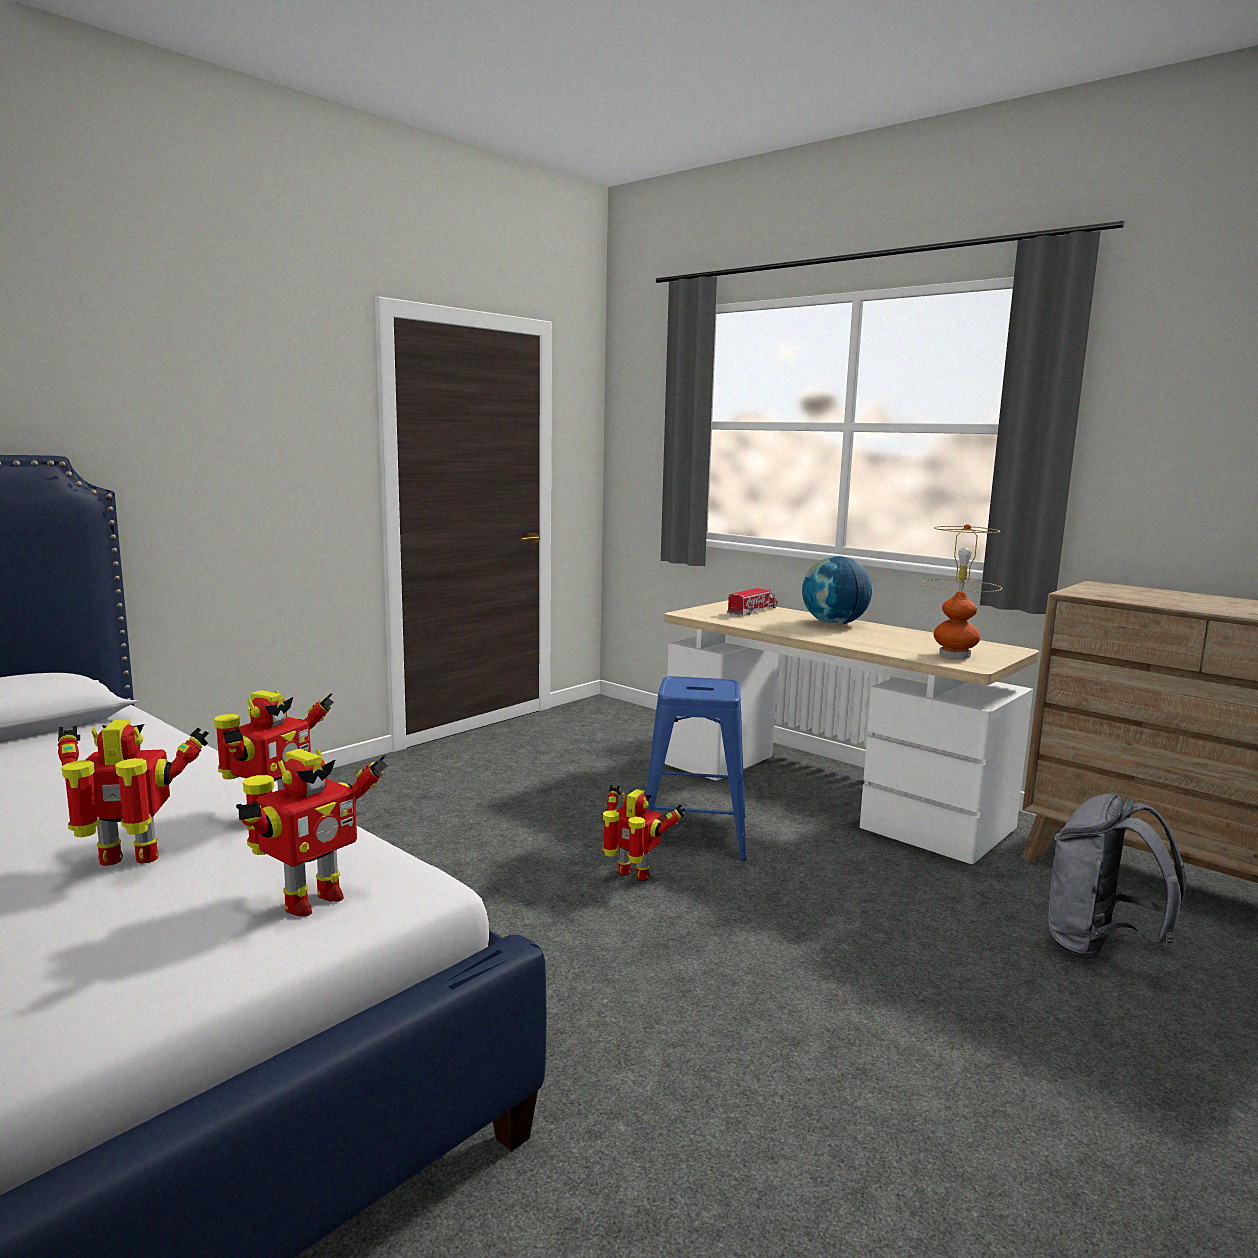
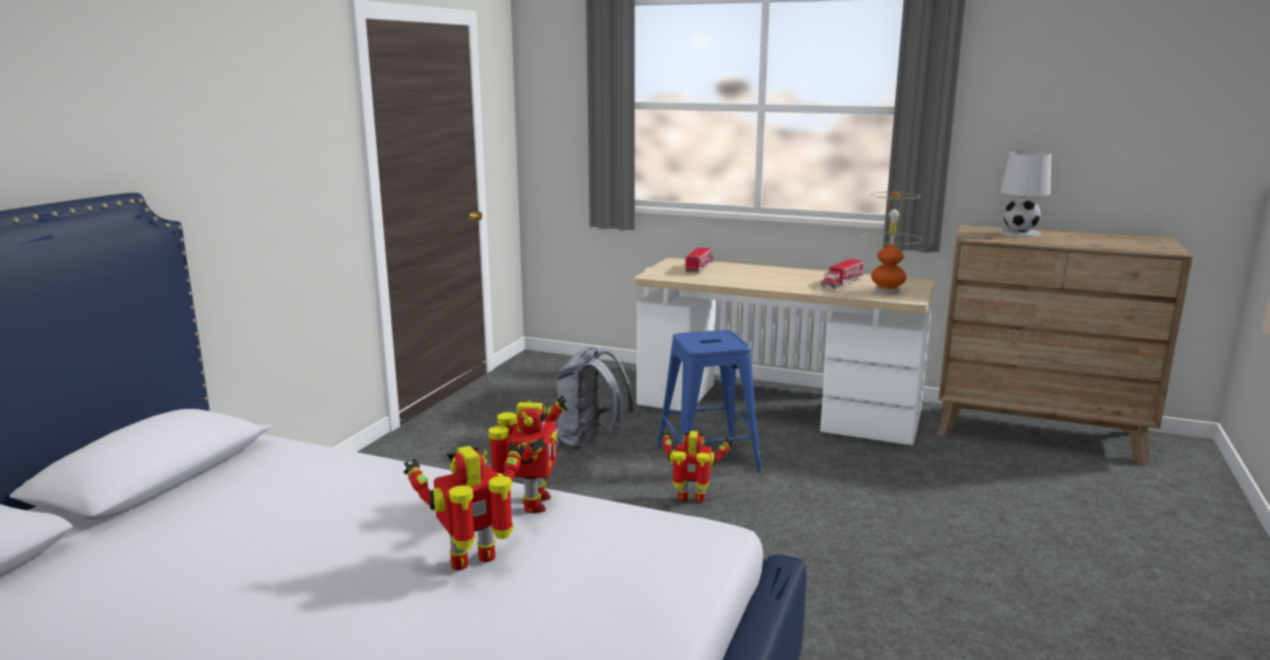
camera: 20 degrees left, 5 degrees up
(309, 901) = (659, 560): toy robot -> none
(834, 624) = (774, 273): globe -> none
(906, 641) = (841, 283): none -> toy truck
(1100, 948) = (1025, 487): grey backpack -> grey backpack (591, 442)
(1158, 594) = (1019, 233): none -> white table lamp

